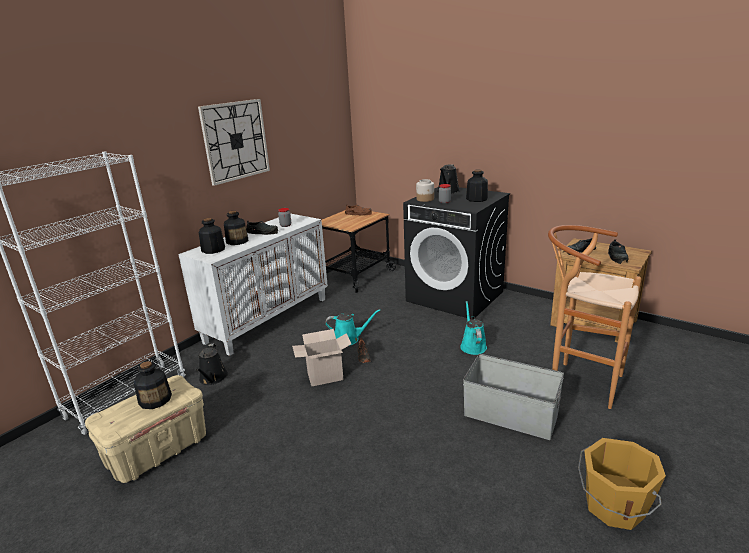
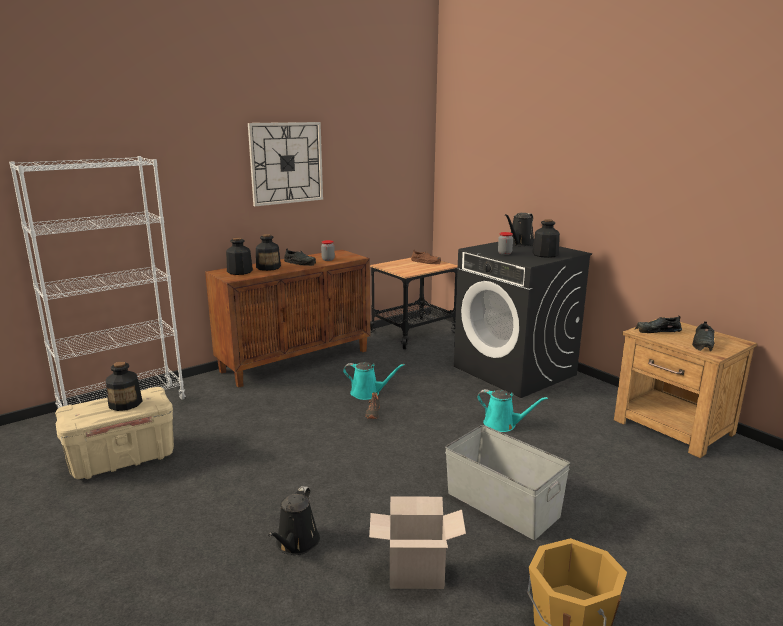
camera: 15 degrees right, 5 degrees down
(212, 378) = (210, 405): black watering can -> black watering can (296, 543)
(268, 319) = (296, 360): white cabinet -> brown cabinet
(324, 377) = (319, 425): cardboard box -> cardboard box (414, 575)
(425, 199) = (486, 248): jar -> none
(472, 346) = (503, 425): turquoise watering can -> turquoise watering can turned 105 degrees clockwise
(578, 381) = (611, 486): brown stool -> none

